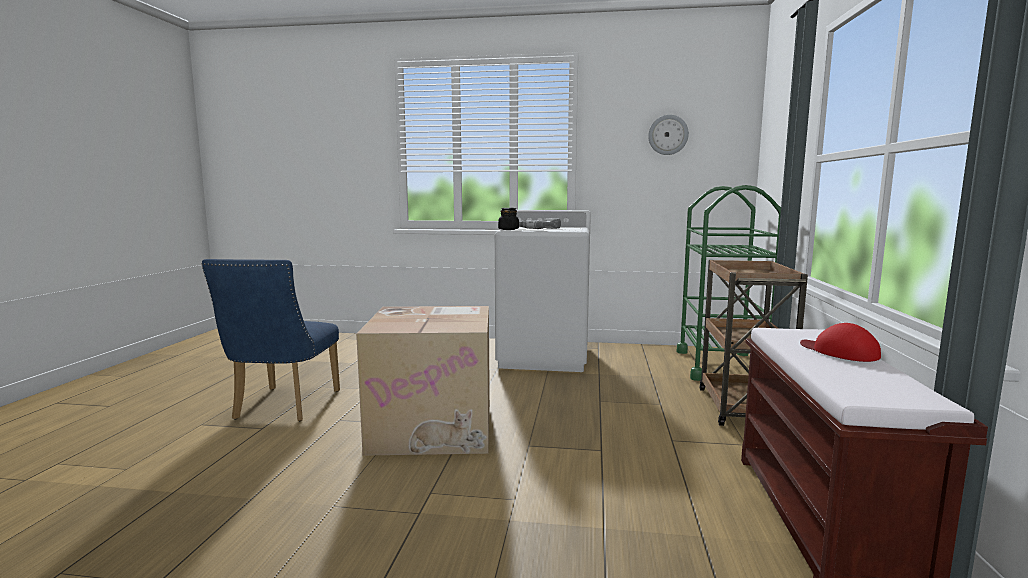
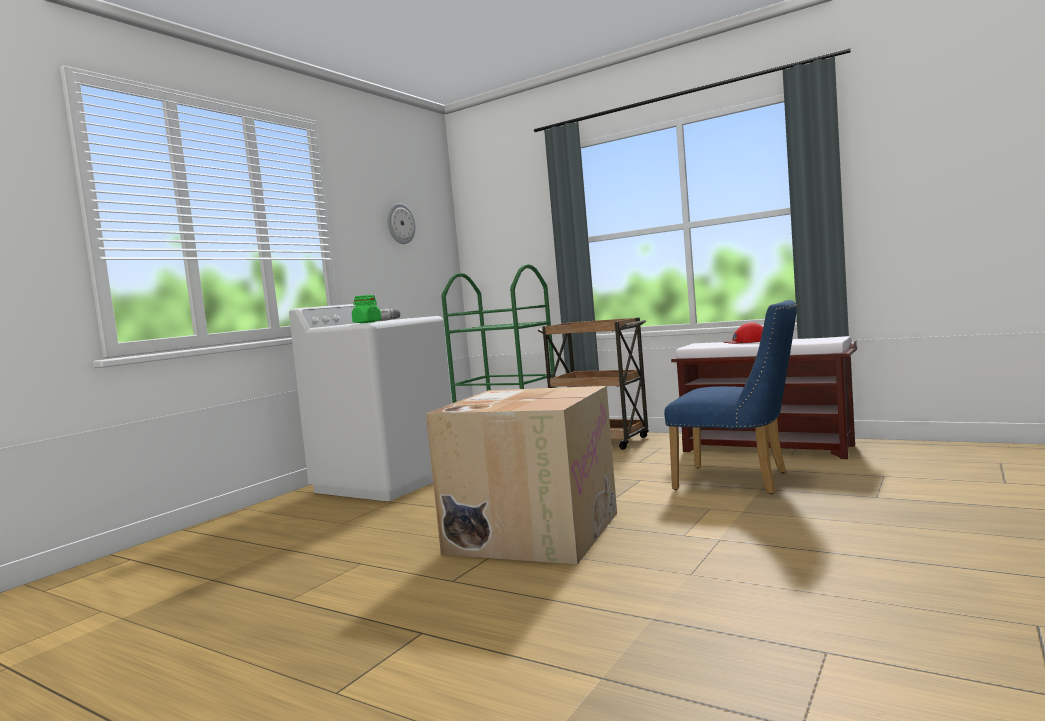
camera: 65 degrees left, 5 degrees down
(282, 407) = (348, 623): blue chair -> blue chair (740, 481)
(508, 229) = (367, 322): black jar -> green jar

